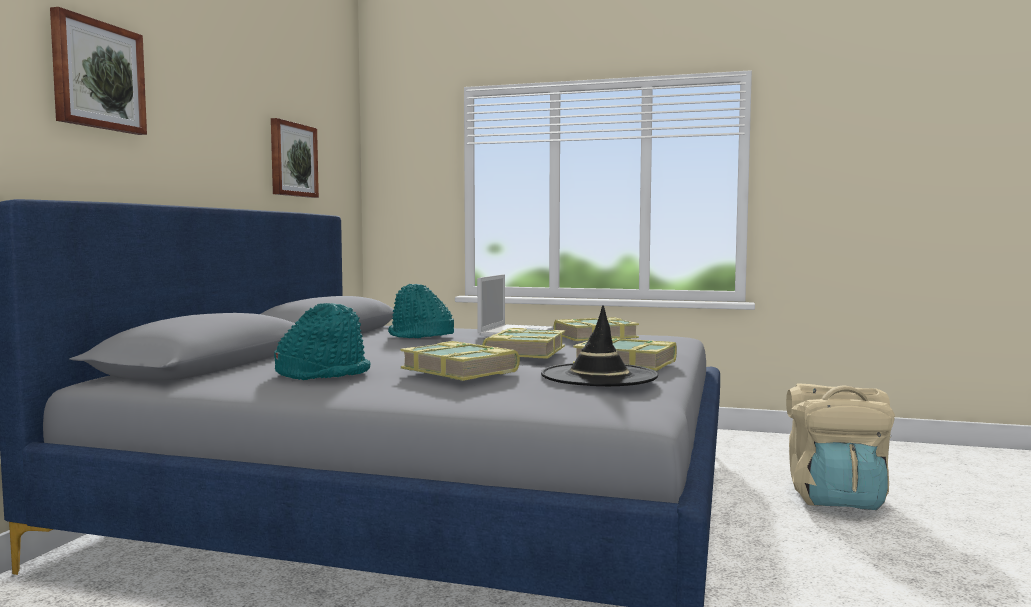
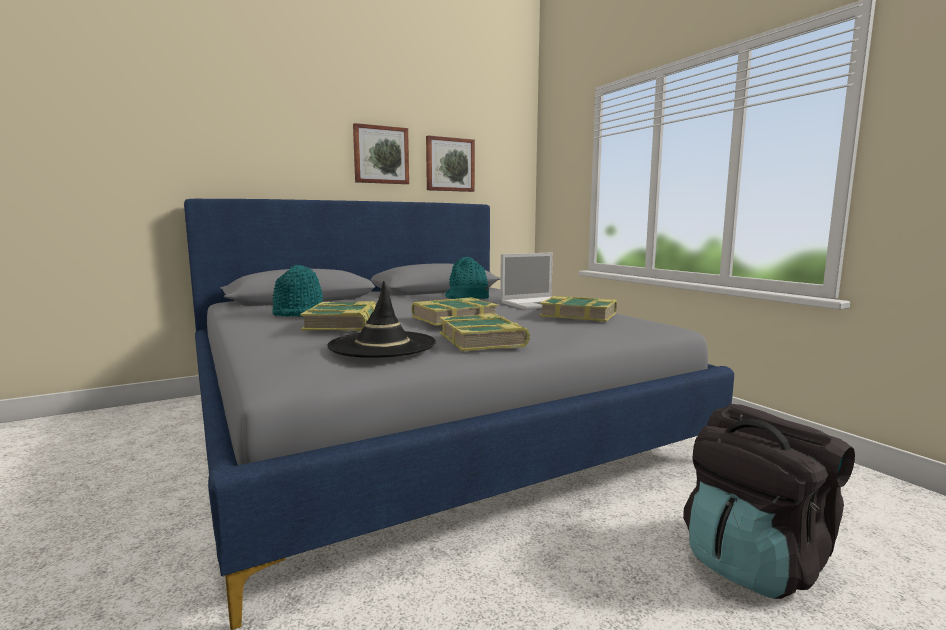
camera: 45 degrees right, 5 degrees up
(97, 75) = (265, 123): picture -> picture (381, 155)
(835, 498) = (756, 561): beige backpack -> black backpack

